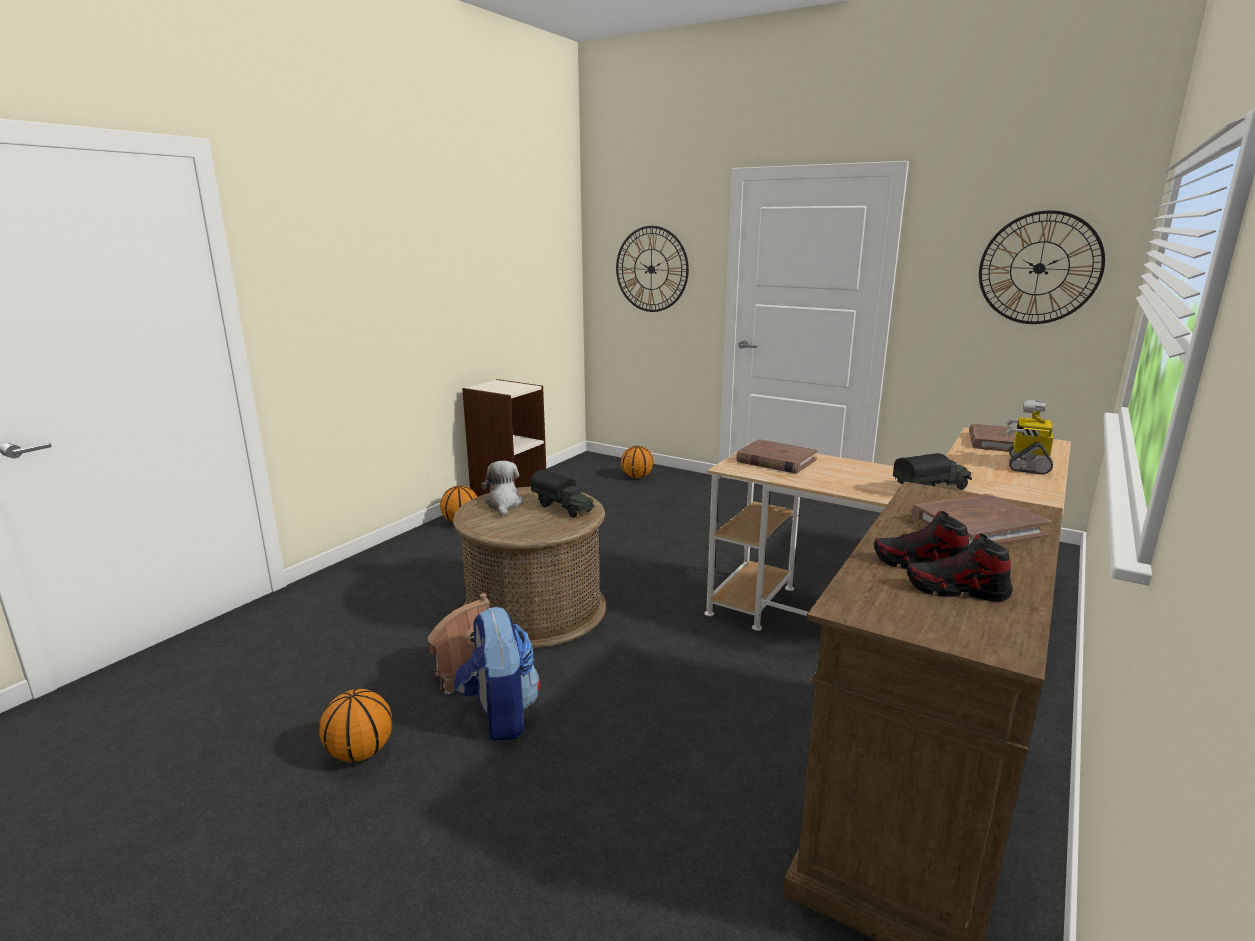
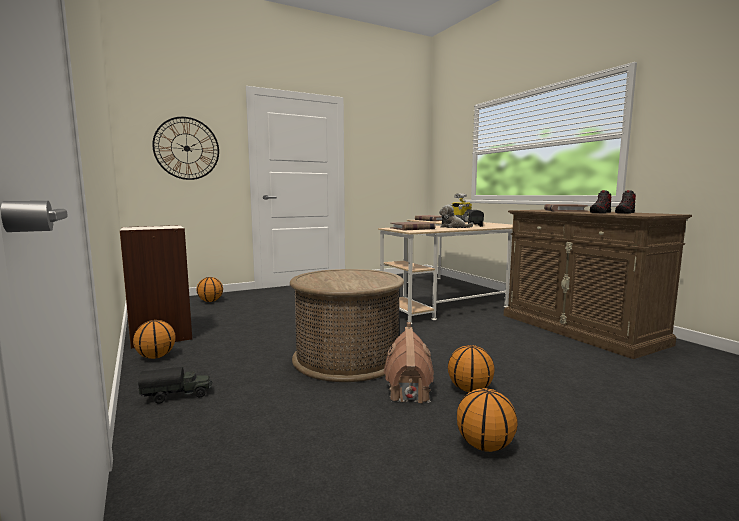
camera: 60 degrees left, 10 degrees down
(499, 715) = (469, 389): backpack -> basketball
(503, 504) = (321, 281): plush toy -> plush toy (453, 227)
(563, 507) = (354, 273): toy truck -> toy truck (178, 395)
(1039, 268) = (398, 152): wall clock -> none

